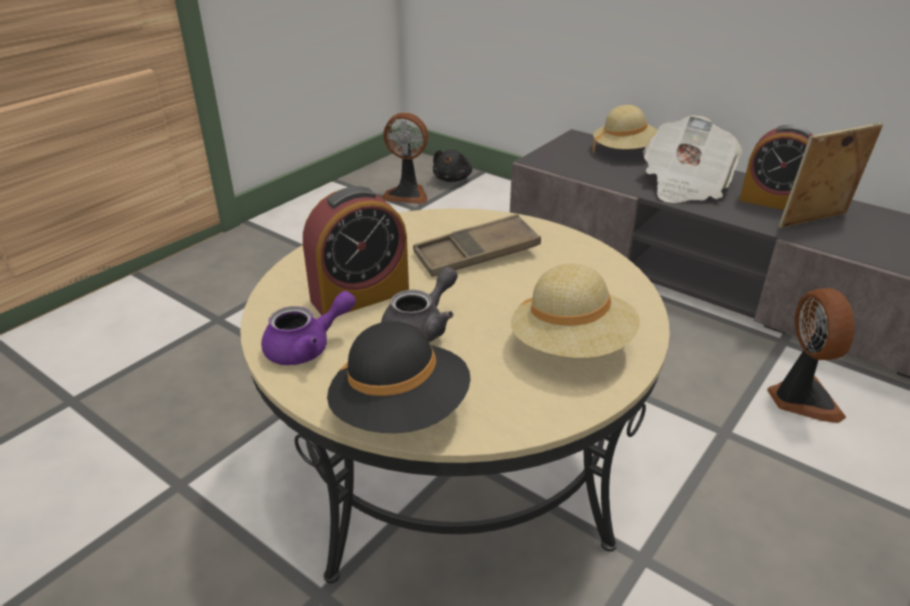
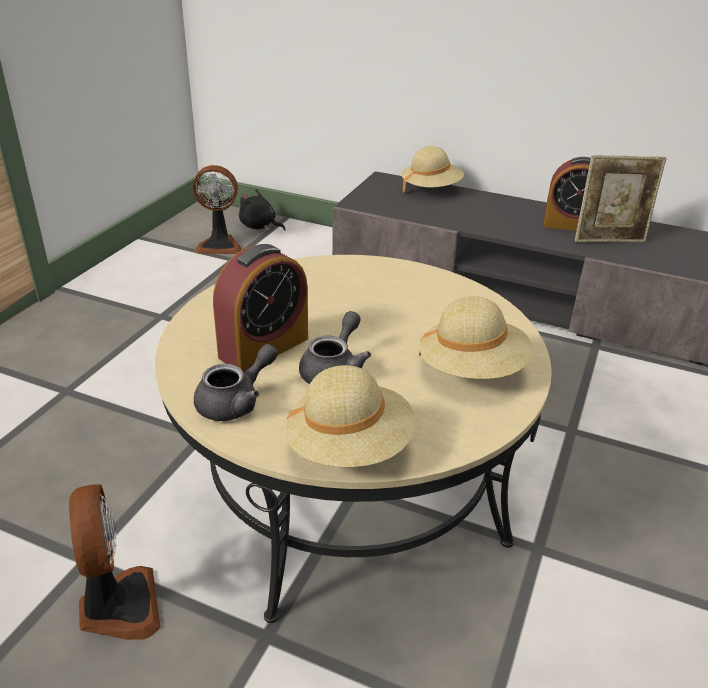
camera: 15 degrees left, 0 degrees up
(307, 347) = (236, 402): purple teapot -> grey teapot
(401, 411) = (349, 447): black hat -> beige hat
(452, 179) = (259, 226): black plush toy -> black plush toy turned 120 degrees clockwise
(476, 254) = (354, 297): brown tray -> none
(684, 185) = (493, 216): newspaper -> none
(800, 399) = (623, 393): fan -> fan (118, 607)
(814, 222) = (609, 240): picture frame -> picture frame turned 150 degrees counterclockwise

